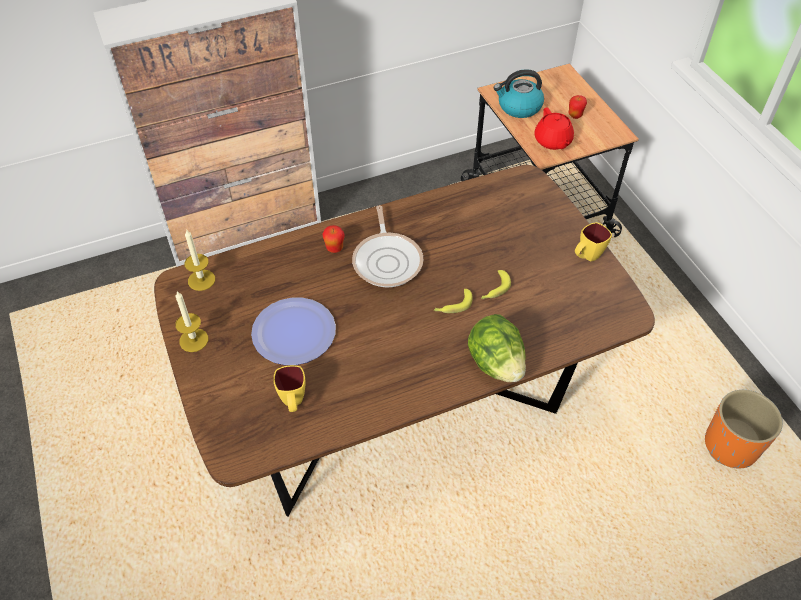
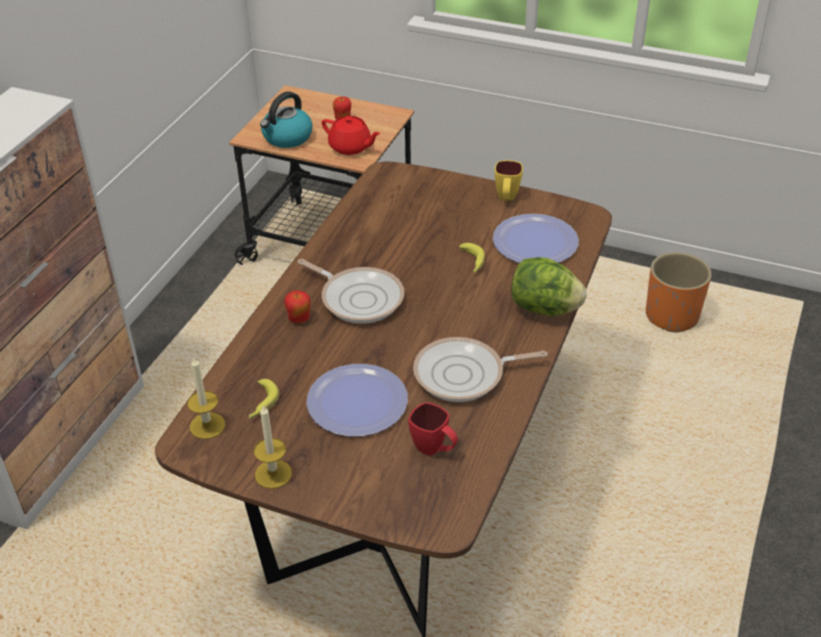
camera: 45 degrees left, 10 degrees down
(293, 403) = (434, 450): yellow mug -> red mug
(378, 368) = (464, 375): none -> frying pan
(453, 305) = (458, 294): banana -> banana (261, 404)
(561, 307) = (535, 242): none -> plate

